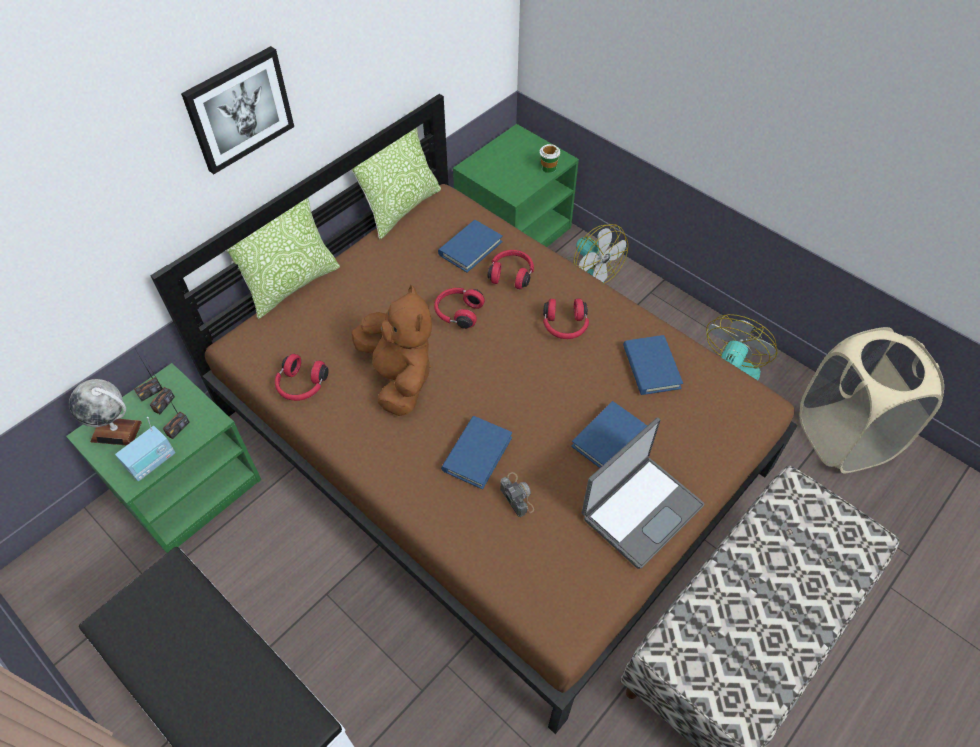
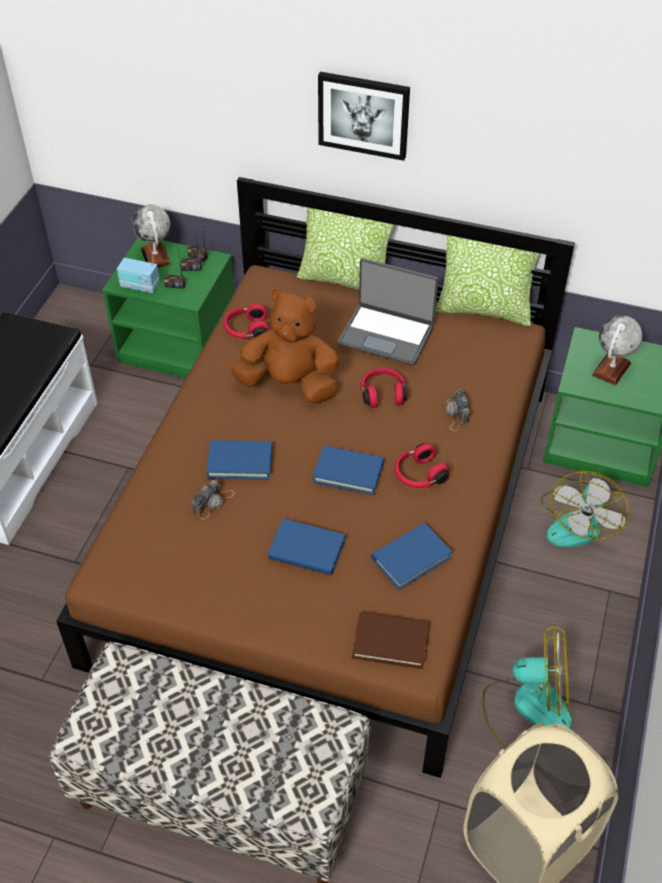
camera: 65 degrees right, 5 degrees down
(399, 377) = (289, 384): brown plush toy -> brown plush toy turned 120 degrees counterclockwise
(470, 248) = (466, 373): blue book -> blue book (348, 472)
(511, 274) = (456, 414): red headphones -> camera
(512, 168) = (611, 369): none -> globe
(548, 167) = (636, 396): cup -> none
(640, 510) = (241, 595): laptop -> laptop (387, 334)
(732, 415) = (390, 642): none -> brown book

